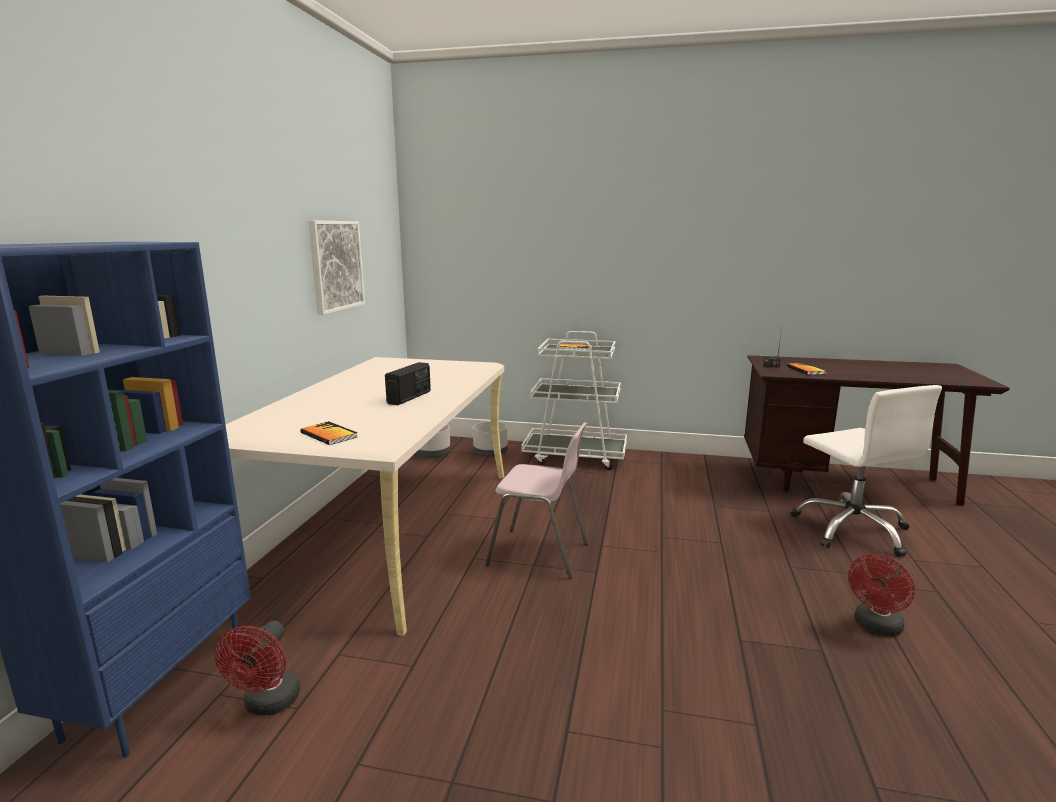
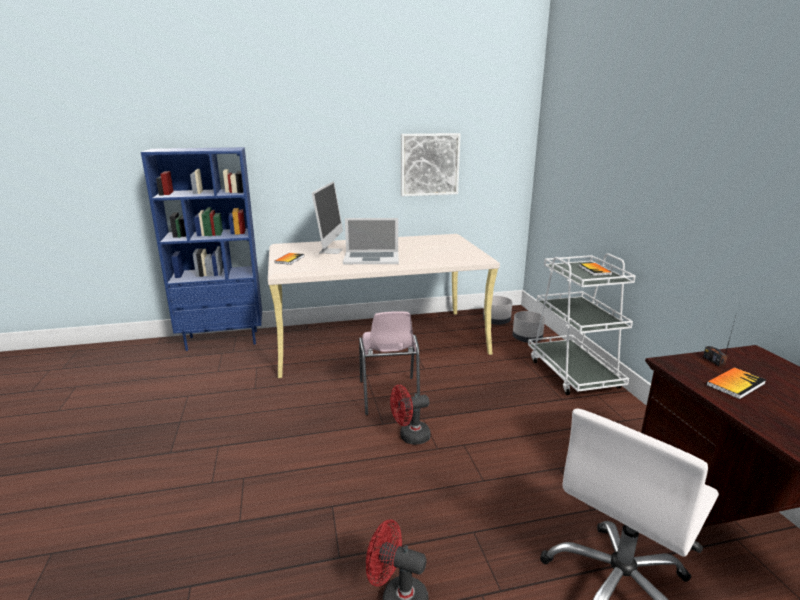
camera: 65 degrees right, 5 degrees up
(268, 704) = (218, 364): red fan -> red fan (410, 437)
(331, 410) = (330, 251): none -> monitor
(409, 397) = (371, 258): radio -> laptop

